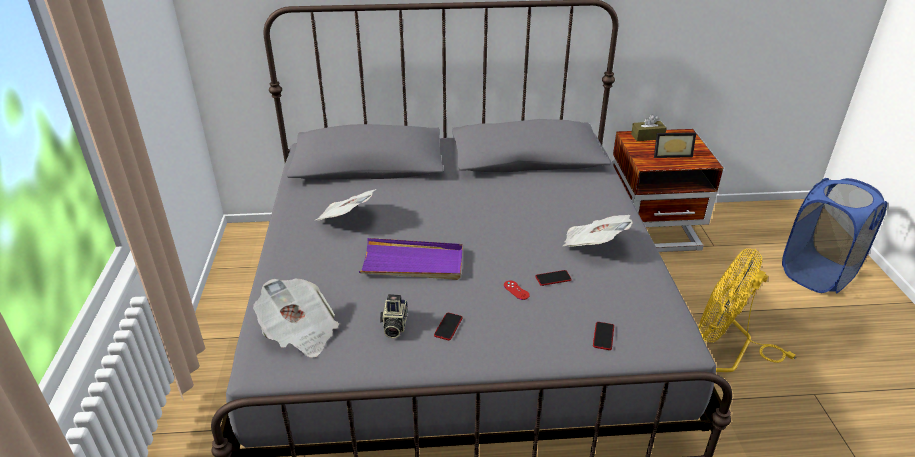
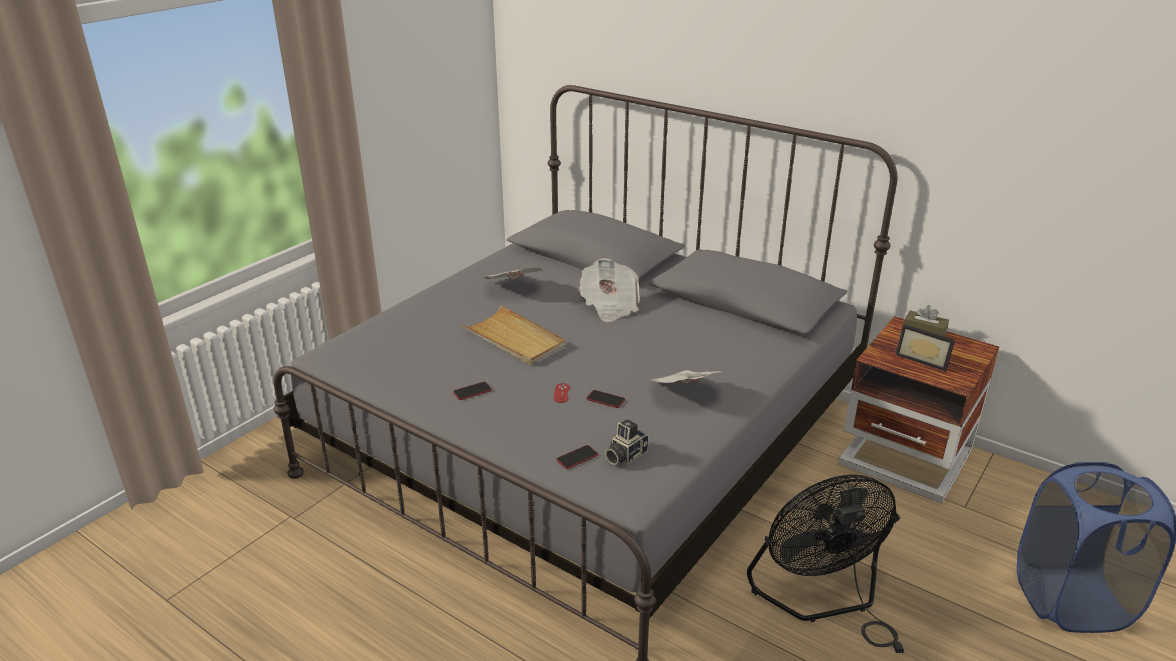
camera: 40 degrees right, 5 degrees down
(300, 332) = (375, 347): newspaper -> newspaper (609, 306)
(394, 325) = (437, 372): camera -> camera (624, 455)
(413, 263) = (514, 339): purple tray -> beige tray
(727, 347) = (832, 599): yellow fan -> black fan

